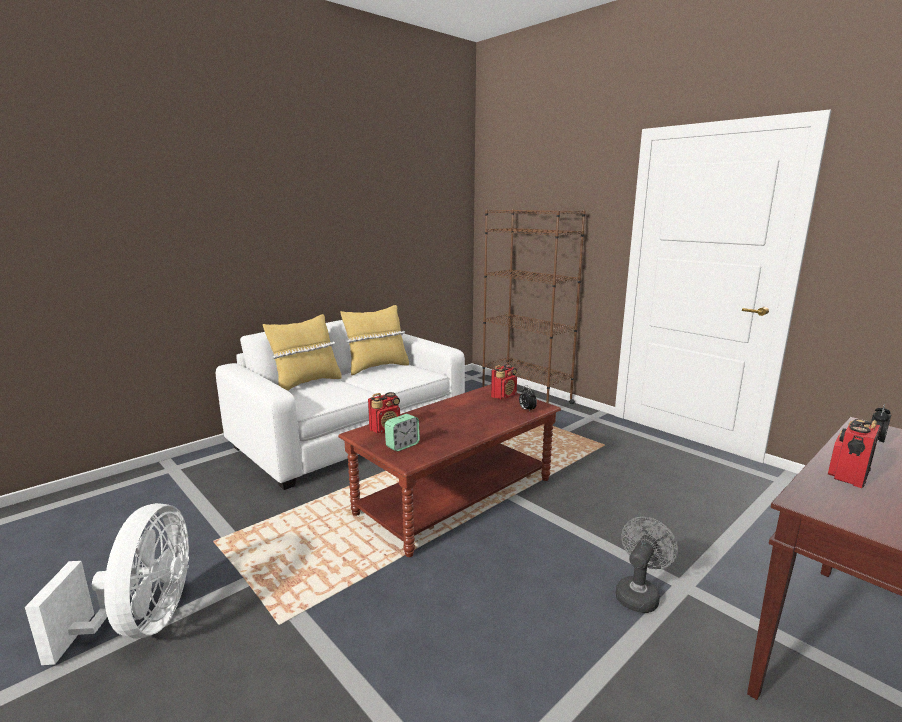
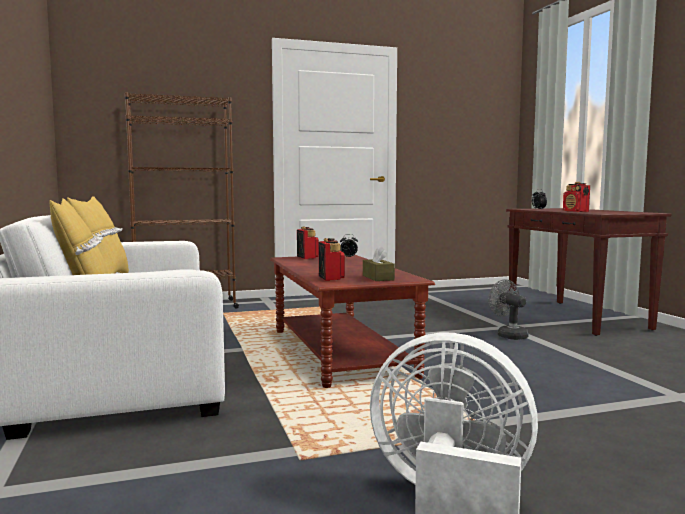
camera: 65 degrees left, 10 degrees down
(402, 445) = (378, 278): alarm clock -> brown tissue box

